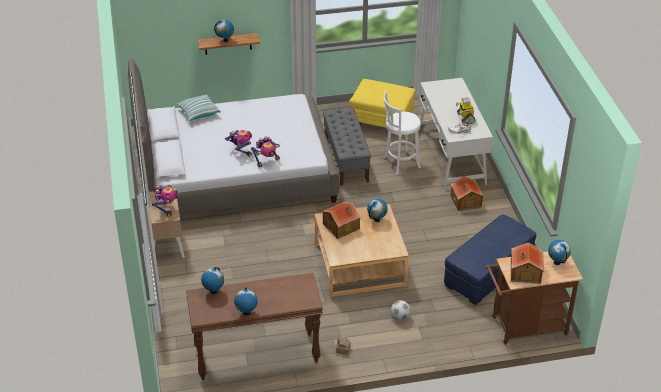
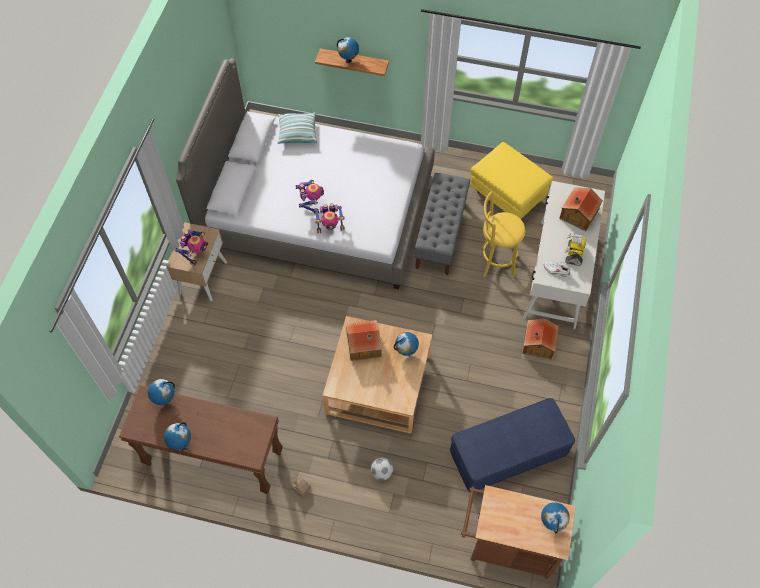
camera: 25 degrees right, 20 degrees up
(399, 163) = (495, 261): white stool -> yellow stool
(524, 272) = (505, 520): toy house -> toy house (577, 214)

